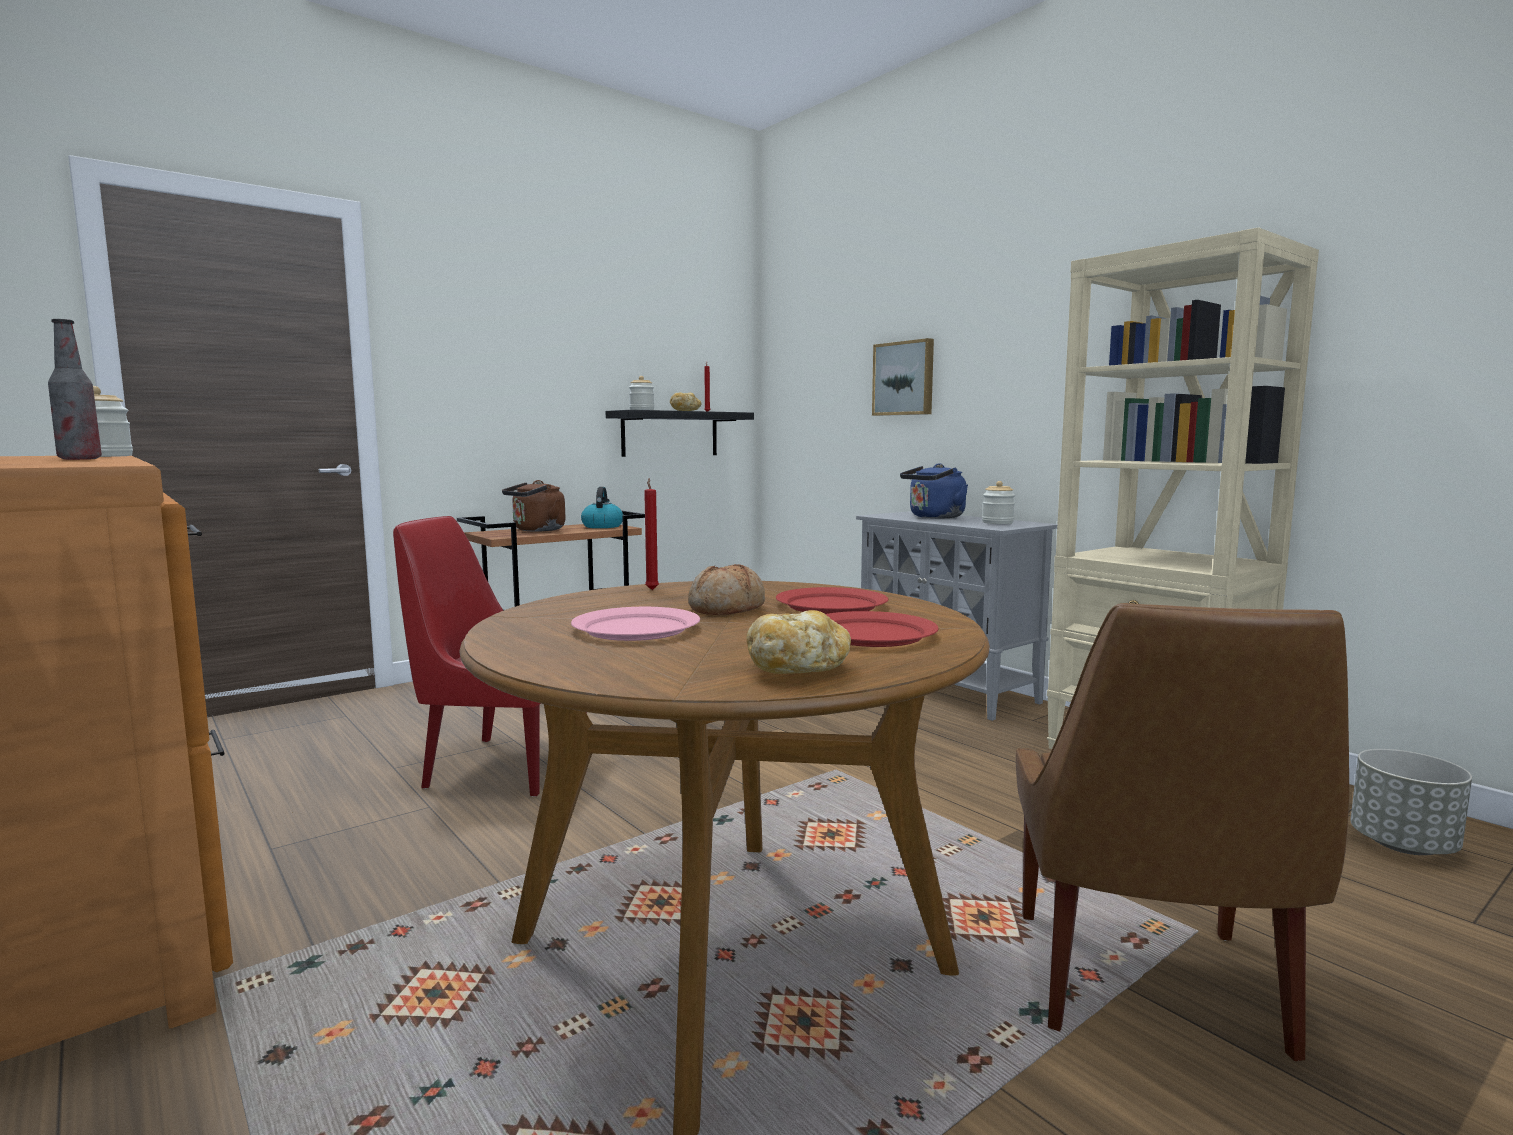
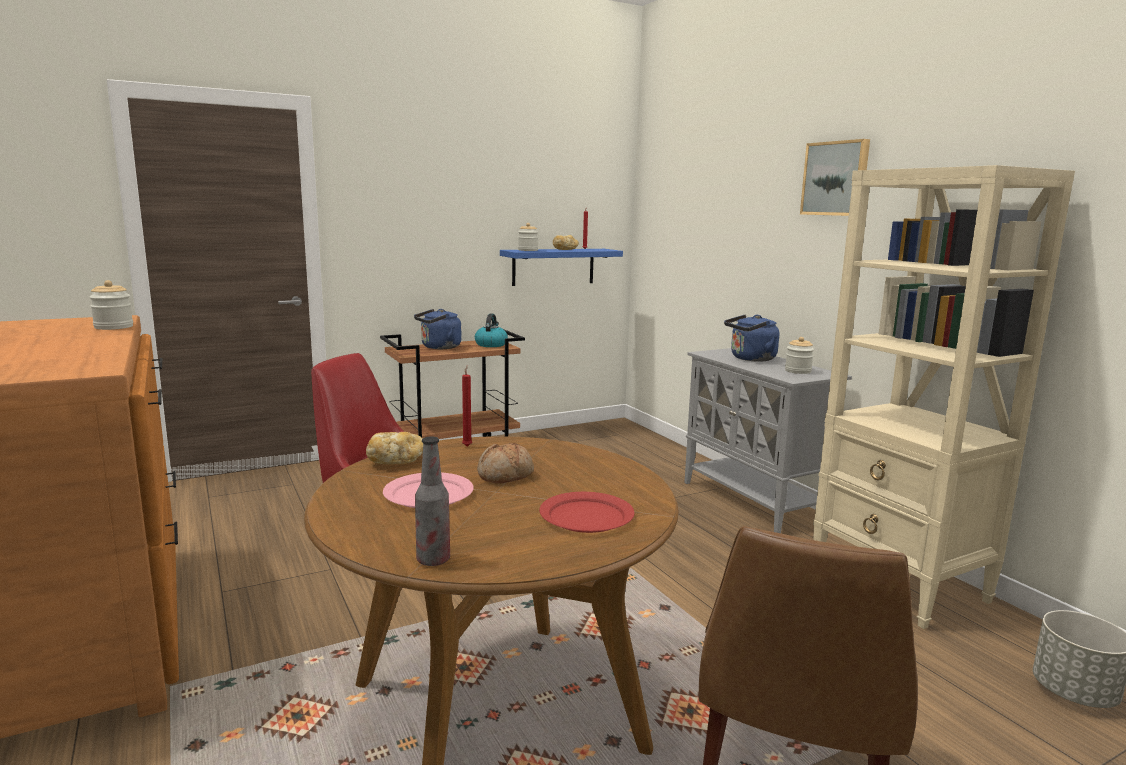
camera: 10 degrees right, 5 degrees up
(79, 459) = (93, 343): bottle -> bottle (433, 560)
(536, 530) = (439, 347): brown kettle -> blue kettle
(670, 434) = (553, 266): black shelf -> blue shelf
(798, 669) = (507, 553): bread -> bread (396, 461)
(830, 605) = (582, 477): red plate -> none
(904, 378) = (741, 234): picture -> picture (836, 178)

